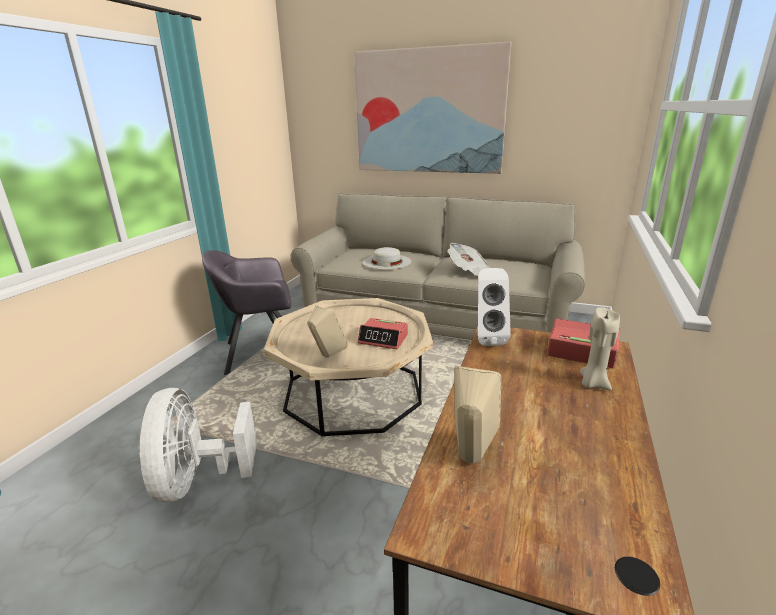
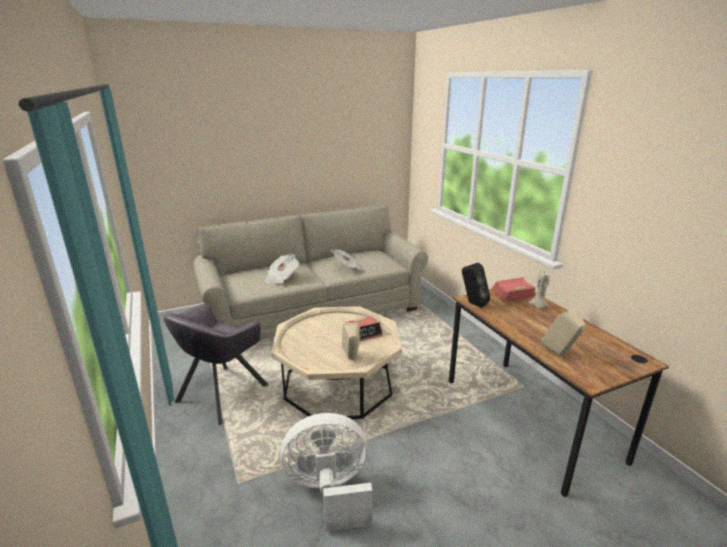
camera: 45 degrees left, 0 degrees up
(198, 480) = (330, 492): white fan -> white fan turned 135 degrees clockwise
(386, 261) = (281, 278): white hat -> newspaper
(428, 112) = (269, 148): picture -> none
(487, 338) = (472, 303): white speaker -> black speaker

